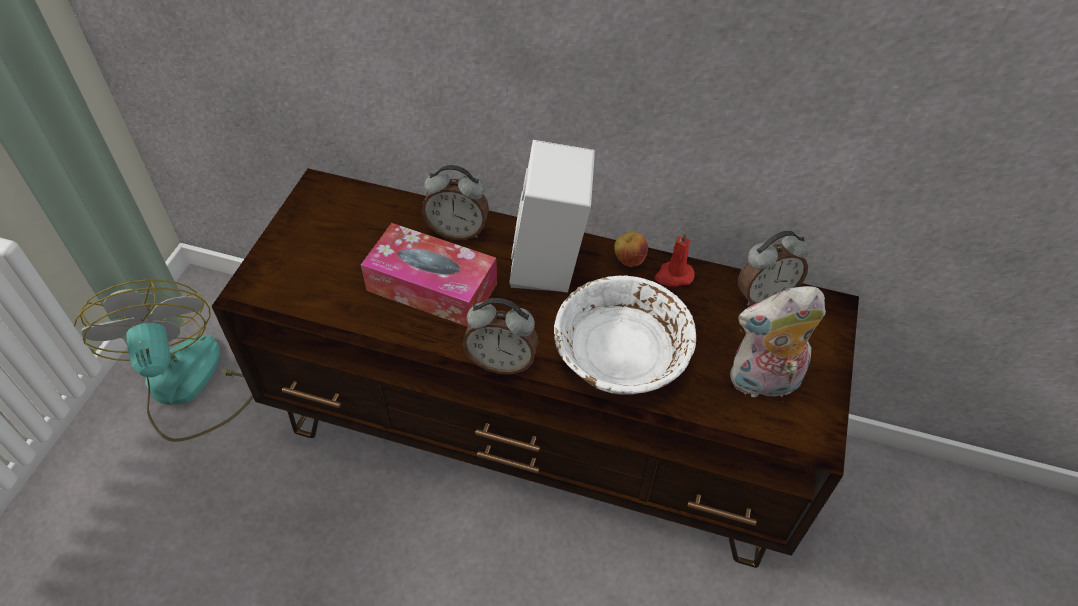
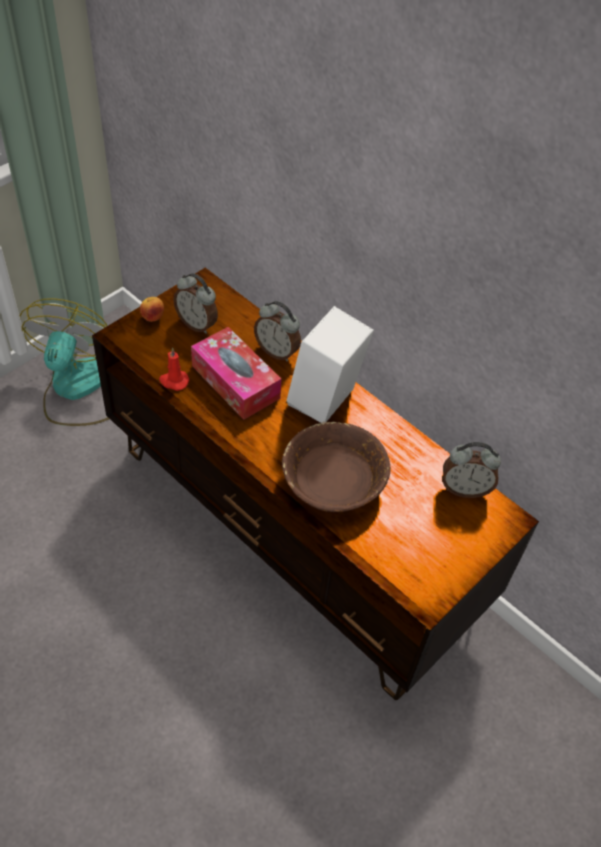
camera: 25 degrees right, 0 degrees up
(501, 362) = (249, 450): alarm clock -> alarm clock (197, 324)
(621, 351) = (333, 480): white bowl -> brown bowl
(629, 260) = (383, 422): apple -> apple (152, 317)
(673, 275) = (408, 446): red candle -> red candle (173, 381)
(762, 383) = (418, 545): plush toy -> none

